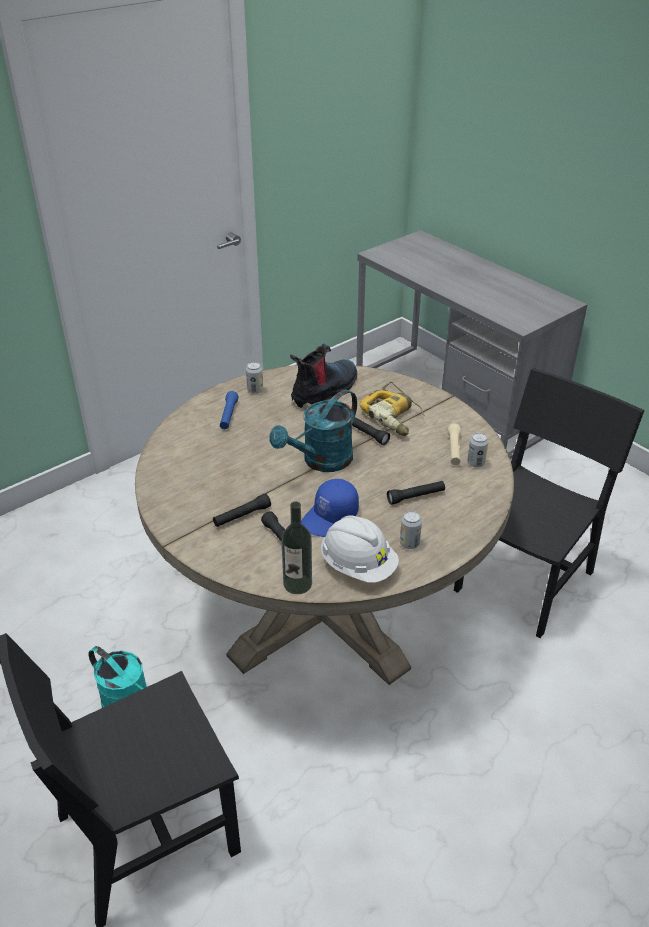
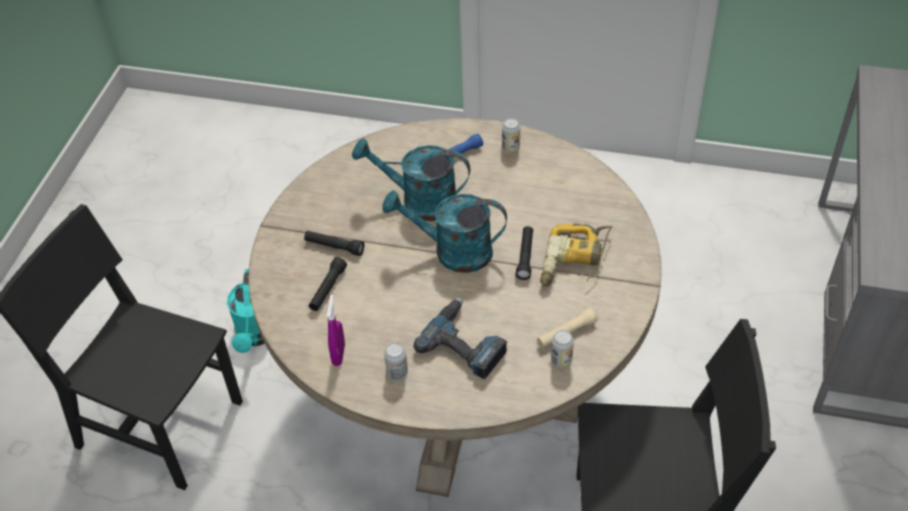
camera: 55 degrees right, 10 degrees up
(251, 453) = (419, 201): none -> turquoise watering can
(297, 584) = (285, 329): bottle -> none
(325, 390) = (562, 191): boot -> none
(330, 517) = (383, 302): blue cap -> none
(358, 566) = (338, 354): white hard hat -> purple spray bottle
(416, 497) = (466, 343): black flashlight -> power drill

